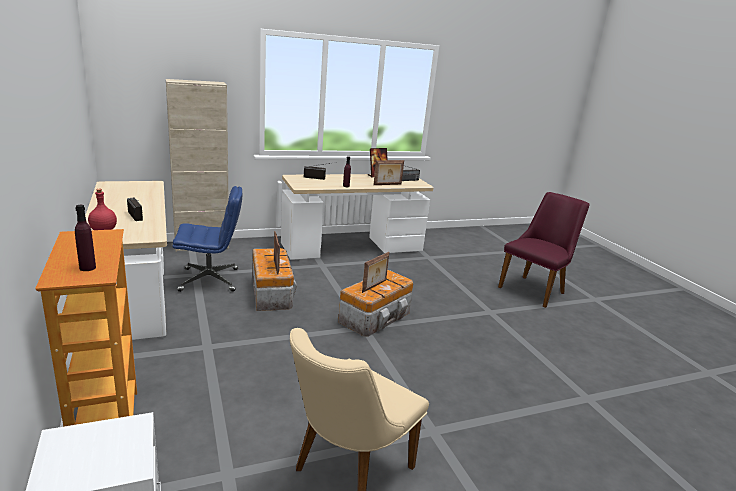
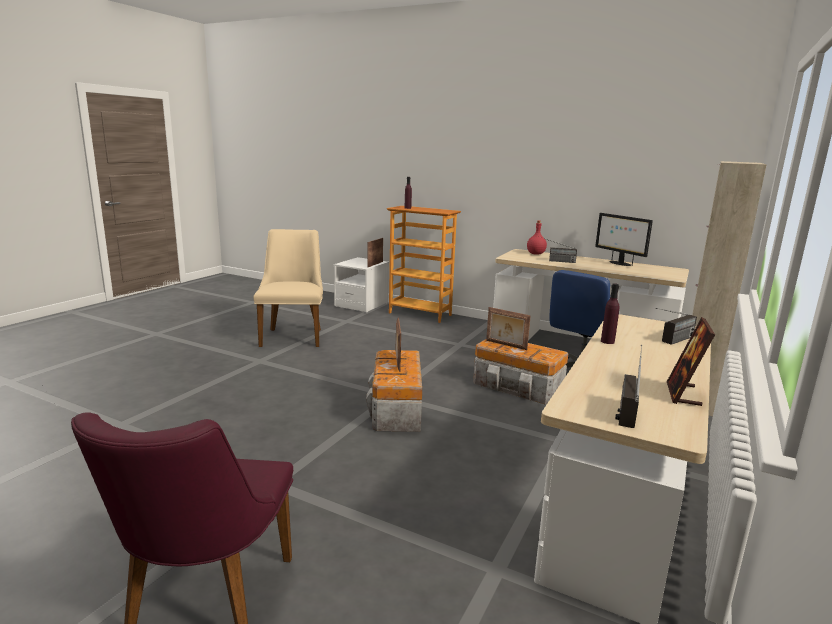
camera: 140 degrees right, 5 degrees down
(108, 199) = (619, 263): none -> monitor
(387, 185) = (596, 374): picture frame -> picture frame (374, 264)

